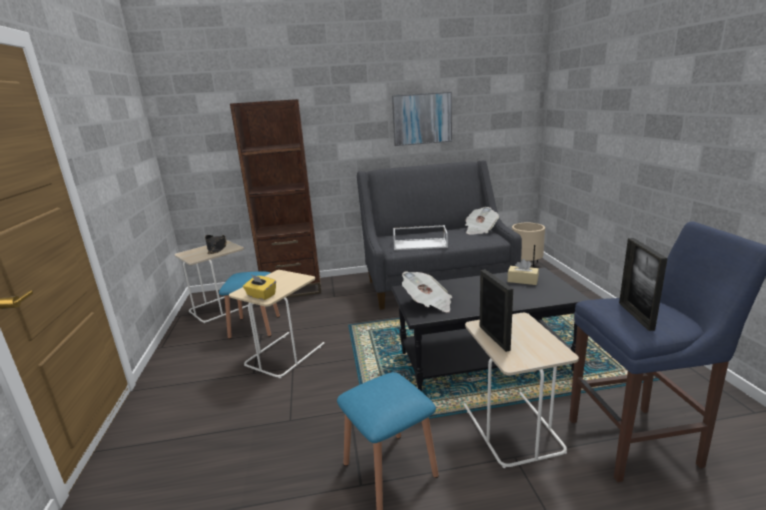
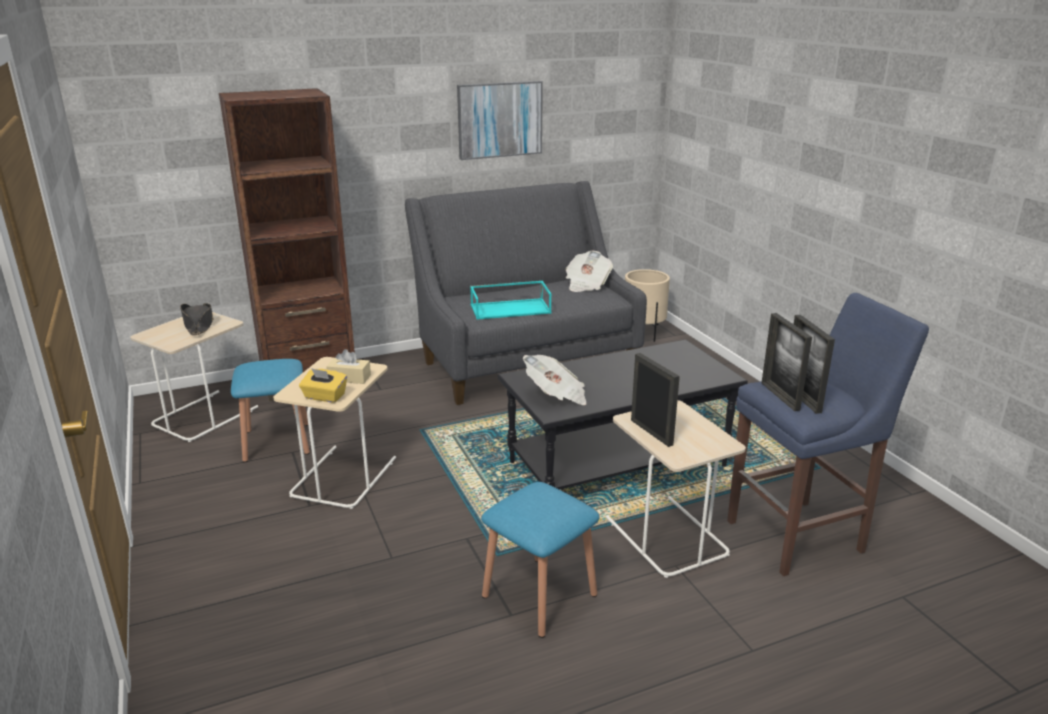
camera: 15 degrees left, 5 degrees up
(420, 244) = (511, 309): white tray -> turquoise tray
(522, 280) = (663, 359): beige tissue box -> beige tissue box (349, 378)
(613, 312) = (780, 396): none -> picture frame

